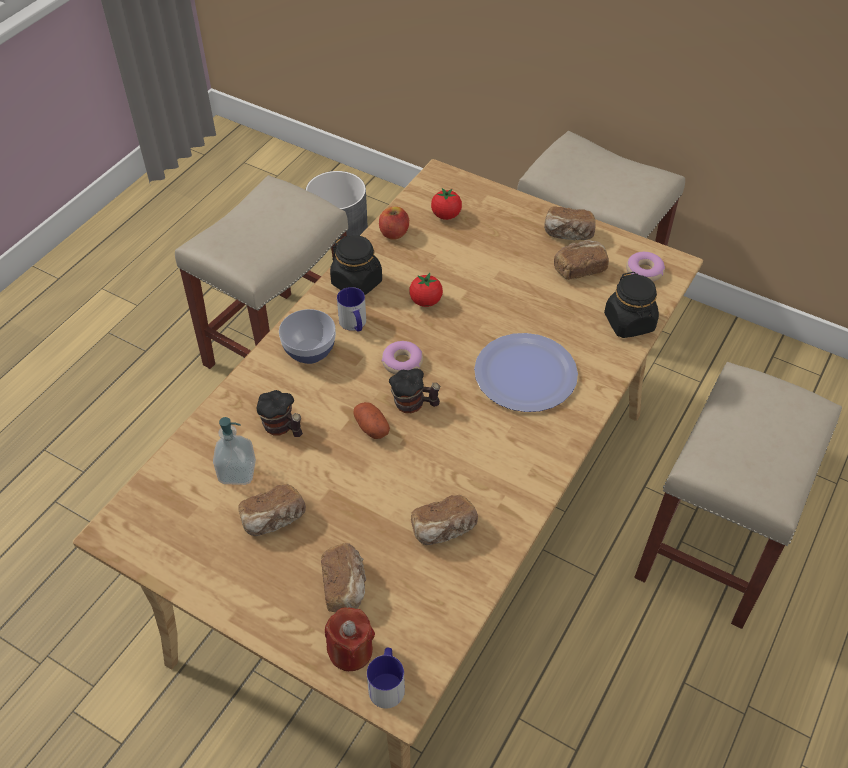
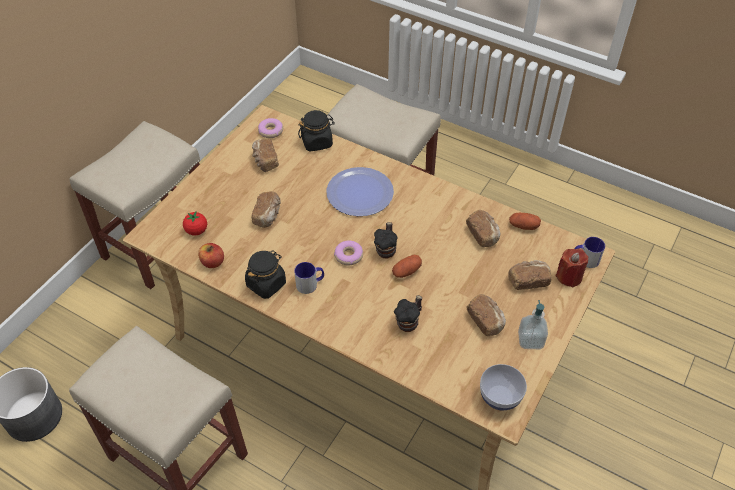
camera: 90 degrees left, 0 degrees up
(237, 472) = (449, 345): soap dispenser -> soap dispenser (530, 340)
(310, 352) = (337, 310): bowl -> bowl (500, 397)
(426, 301) = (289, 243): tomato -> none
(464, 593) = (523, 226): none -> potato
(568, 234) = (229, 164): bread -> bread (268, 215)

